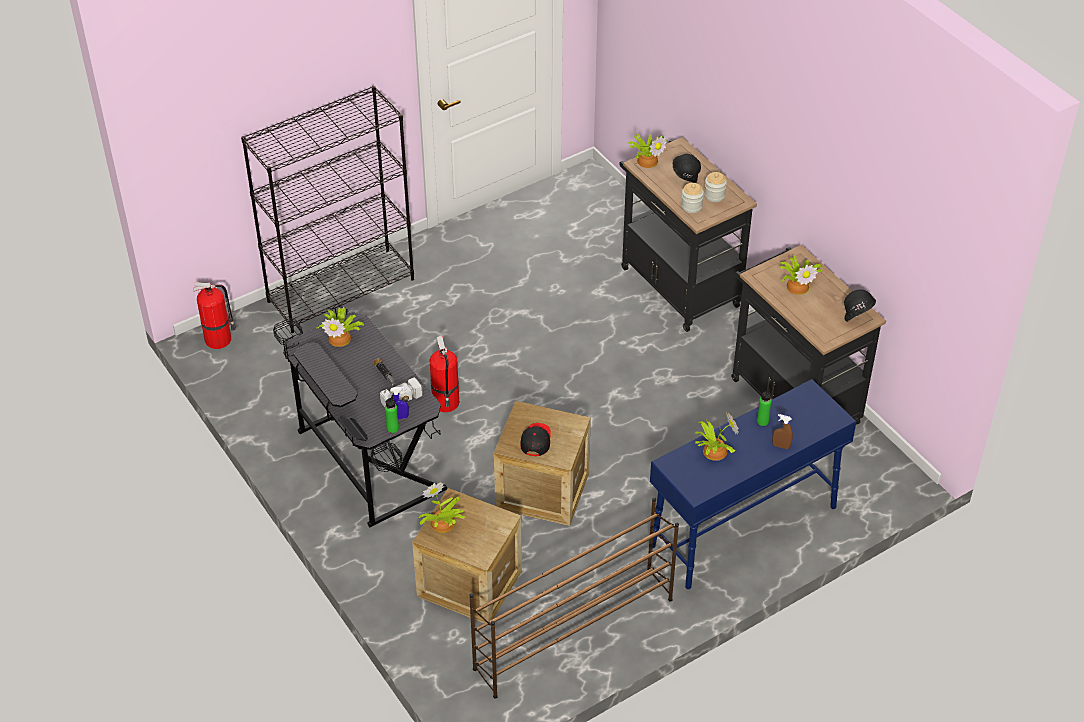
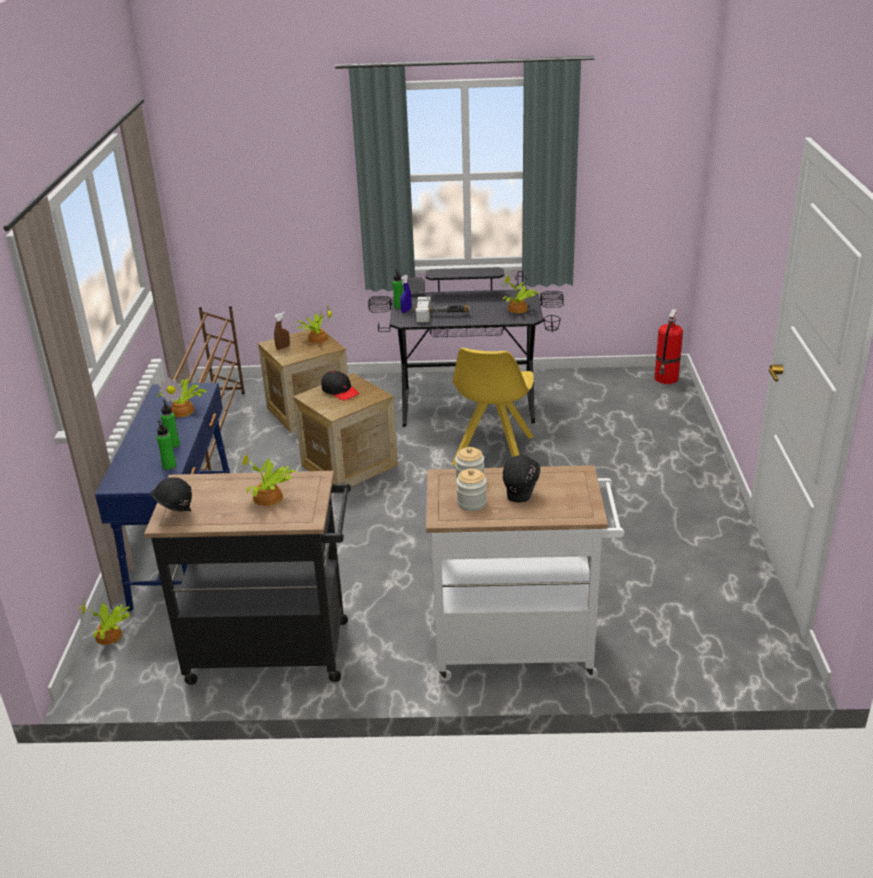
camera: 125 degrees right, 15 degrees down
(341, 290) = (686, 443): black bookcase -> none
(446, 403) = (492, 452): fire extinguisher -> yellow chair
(647, 160) = (583, 482): potted plant -> potted plant (110, 636)
(677, 285) = (520, 649): black cart -> white cart
(781, 446) = (136, 442): brown spray bottle -> brown spray bottle (283, 347)
(788, 403) = (169, 466): none -> green bottle

